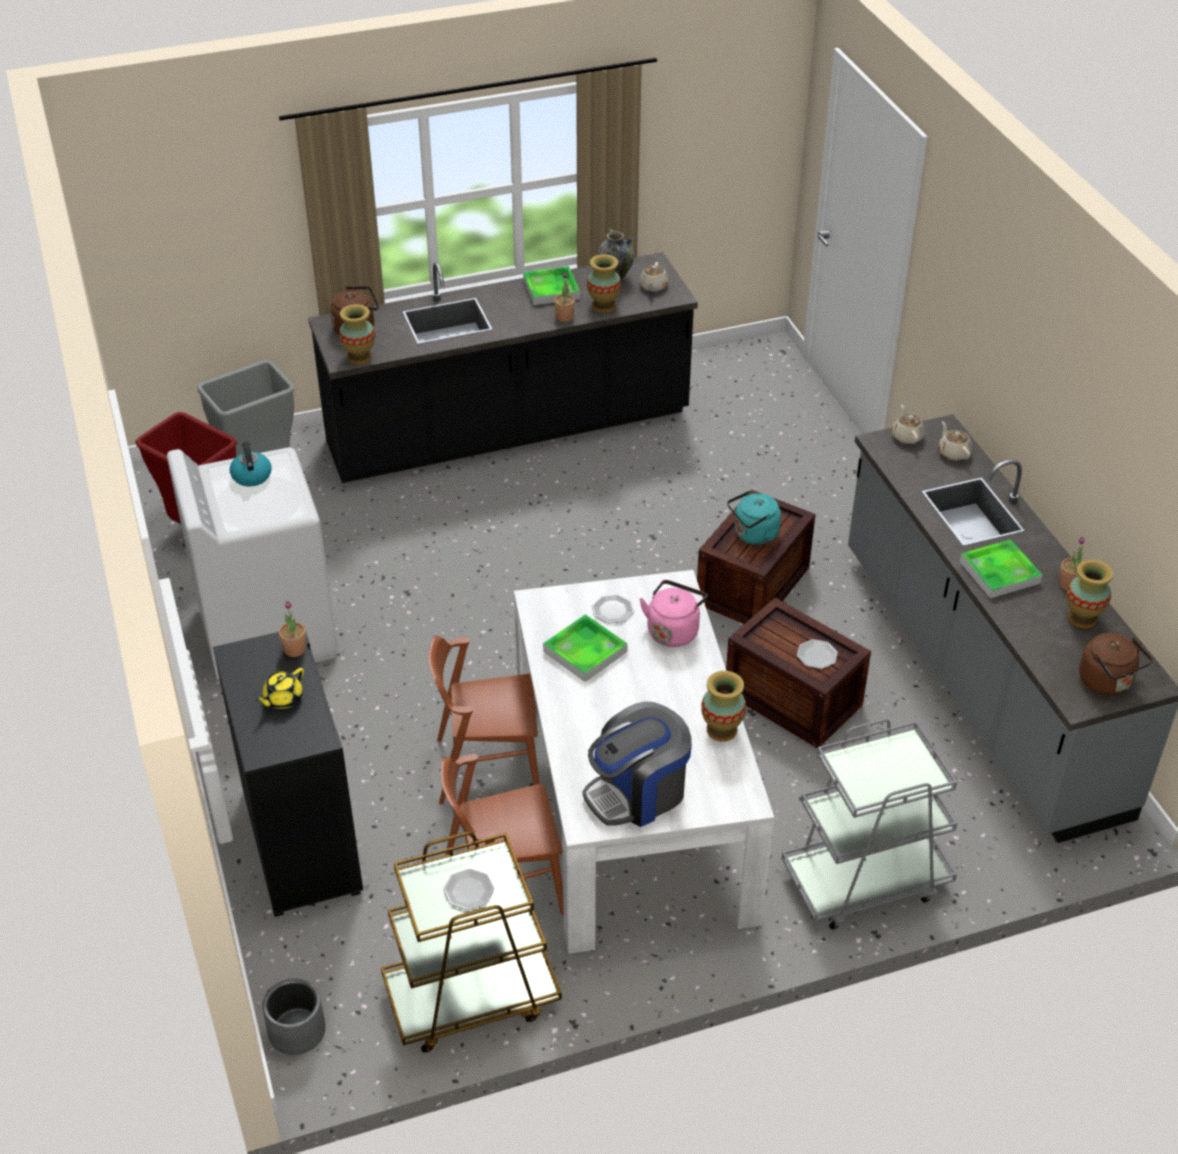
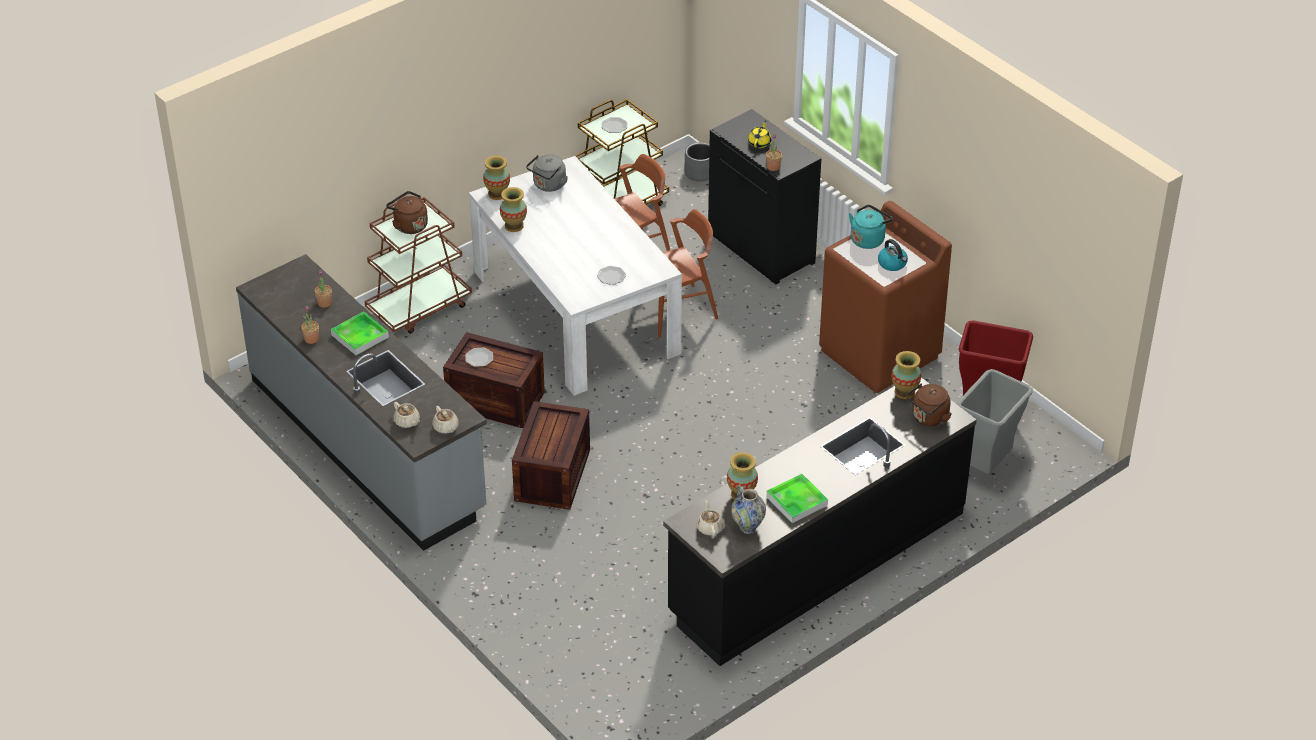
camera: 160 degrees right, 0 degrees up
(266, 632) = (879, 354): white washing machine -> brown washing machine
(564, 317) = (767, 473): potted plant -> potted plant (324, 303)
(585, 651) = (616, 248): tray -> none
(637, 793) = (548, 185): coffee machine -> grey kettle
(673, 630) = (566, 273): pink kettle -> none
(753, 535) = (553, 434): turquoise kettle -> turquoise kettle (868, 239)
(865, 880) = (419, 307): grey cart -> brown cart
(1082, 618) = (301, 318): vase -> vase (497, 194)
(1108, 683) = (283, 282): brown kettle -> brown kettle (409, 225)

